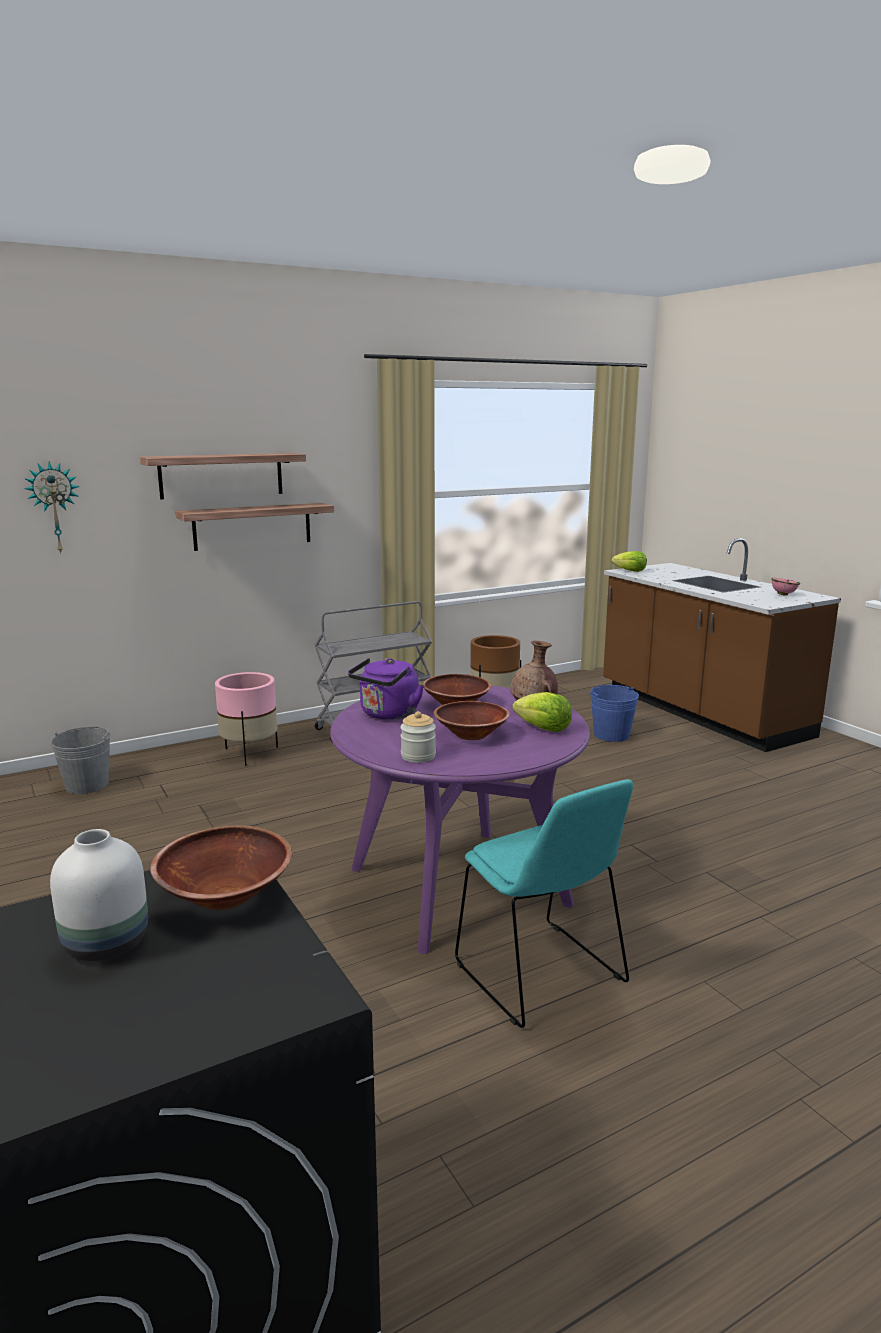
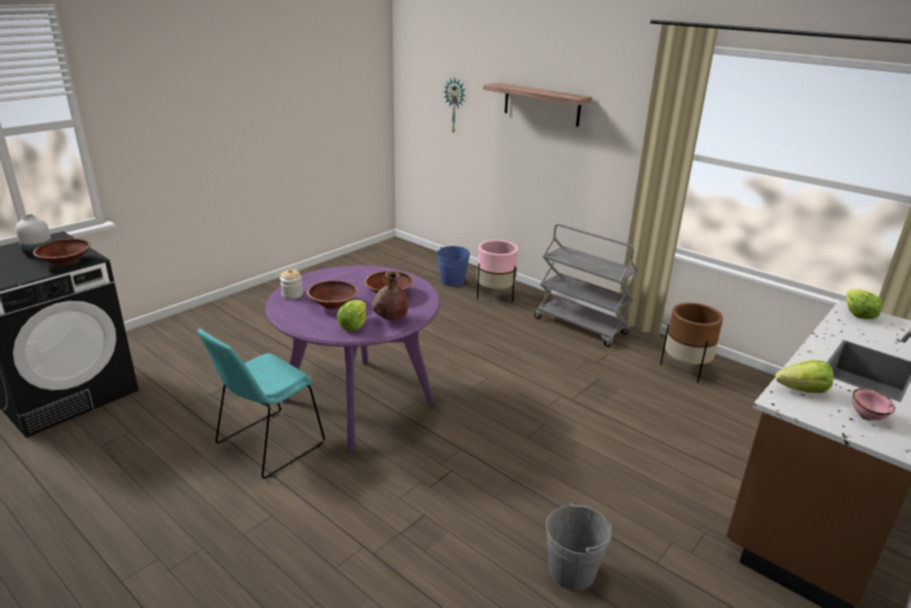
camera: 70 degrees right, 10 degrees up
(87, 785) = (421, 266): grey bucket -> grey bucket (572, 571)
(252, 526) = (555, 146): shelf -> none
(387, 714) = (359, 277): purple kettle -> none
(611, 735) = (678, 443): blue bucket -> blue bucket (452, 281)
(750, 598) = (803, 390): none -> lettuce

